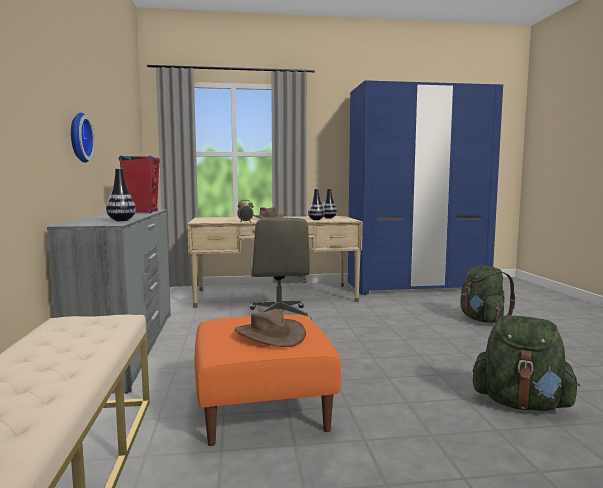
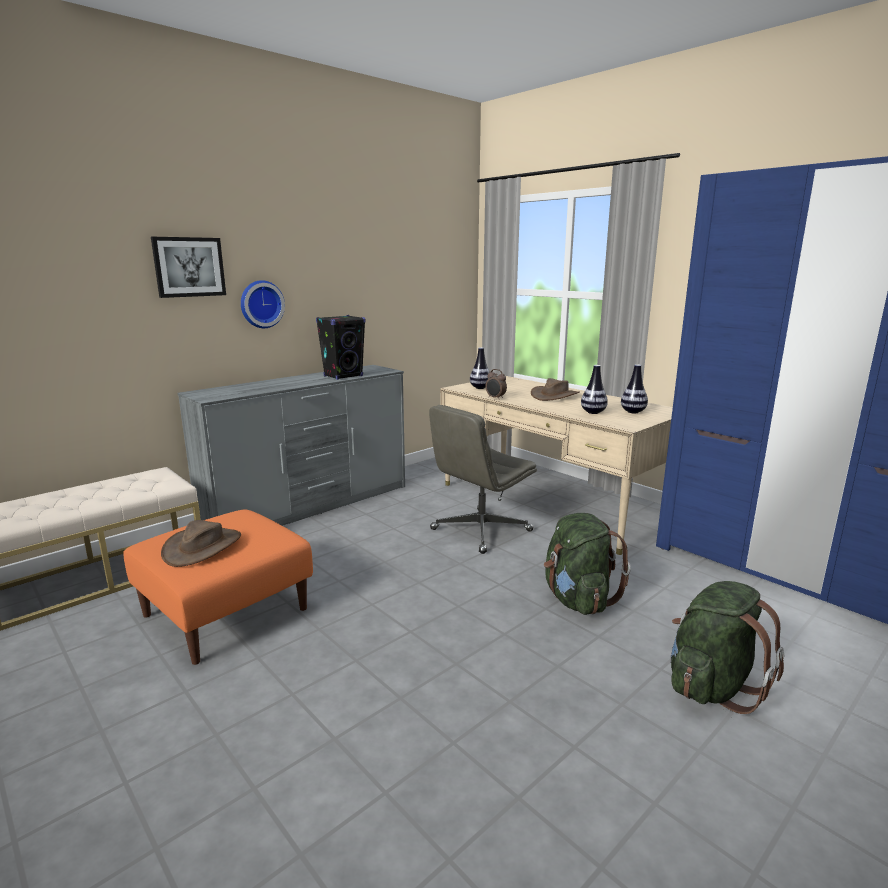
camera: 55 degrees right, 10 degrees up
(46, 83) = (189, 267): none -> picture
(121, 220) = (245, 392): vase -> vase (480, 388)
(141, 212) = (343, 376): red speaker -> black speaker
(521, 404) = (352, 800): green backpack -> green backpack (577, 599)

